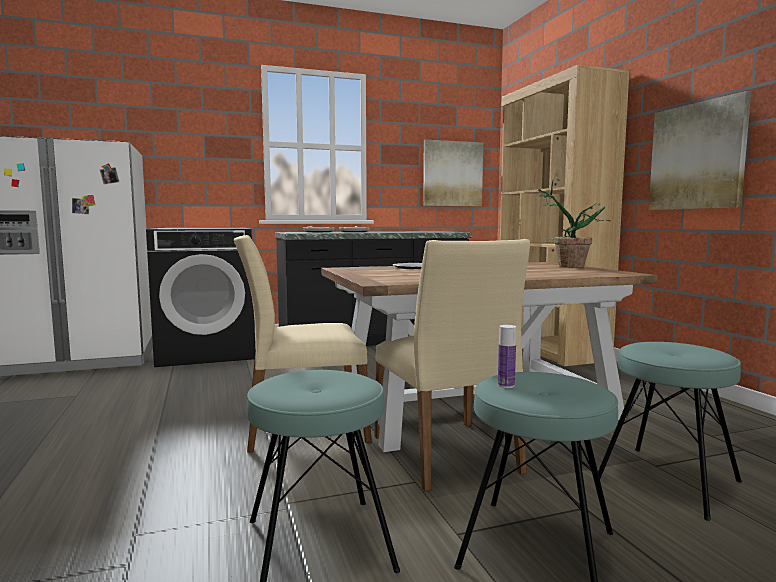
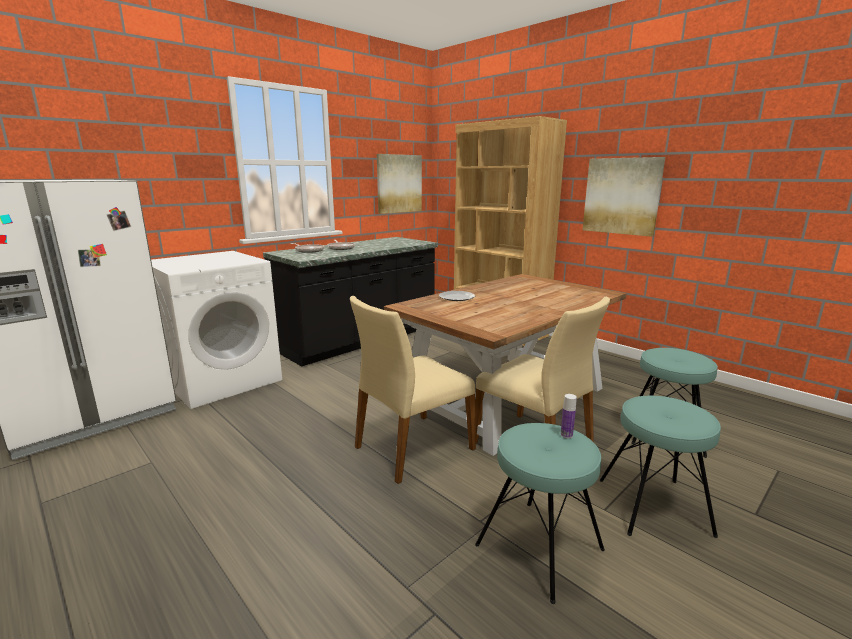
camera: 25 degrees left, 10 degrees up
(207, 352) = (223, 380): black washing machine -> white washing machine
(506, 385) = (651, 416): bottle -> bottle (566, 435)
(564, 266) = (549, 282): potted plant -> none

